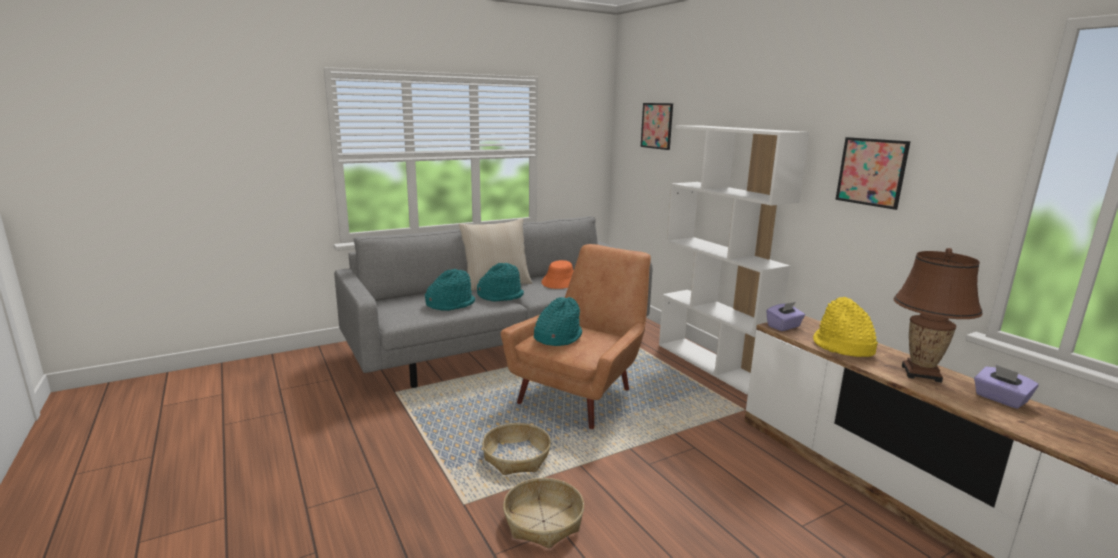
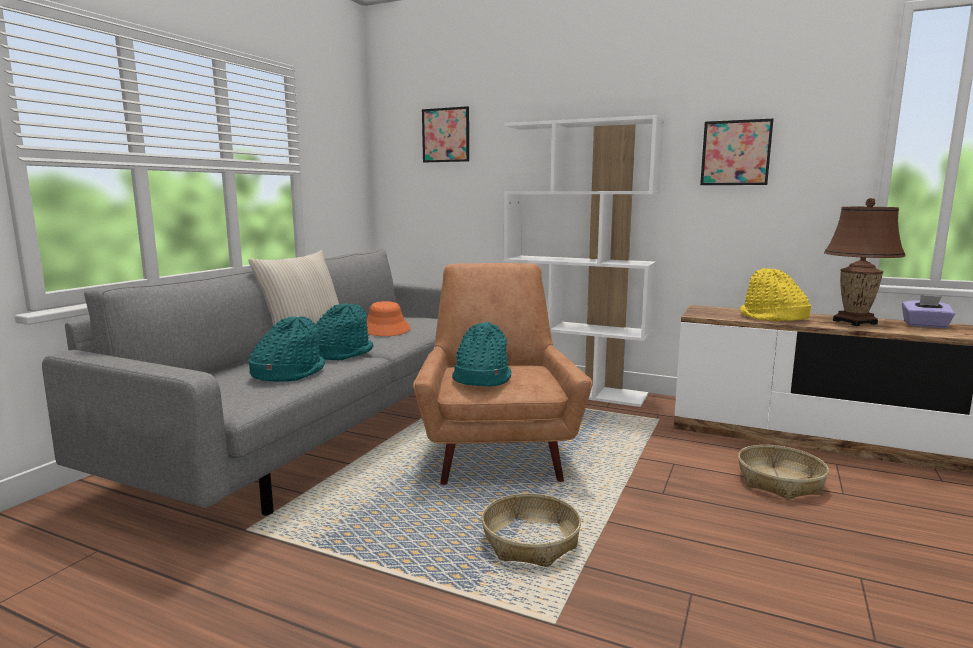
camera: 35 degrees left, 5 degrees down
(543, 521) = (665, 596): basket -> basket (780, 482)
(784, 326) = (703, 314): purple tissue box -> none

